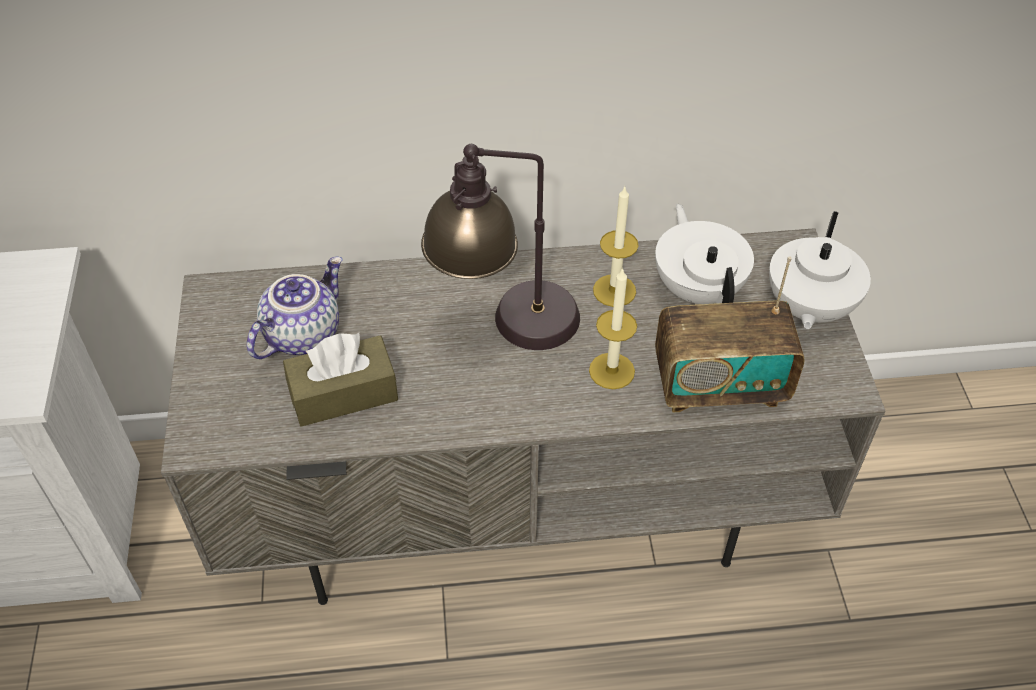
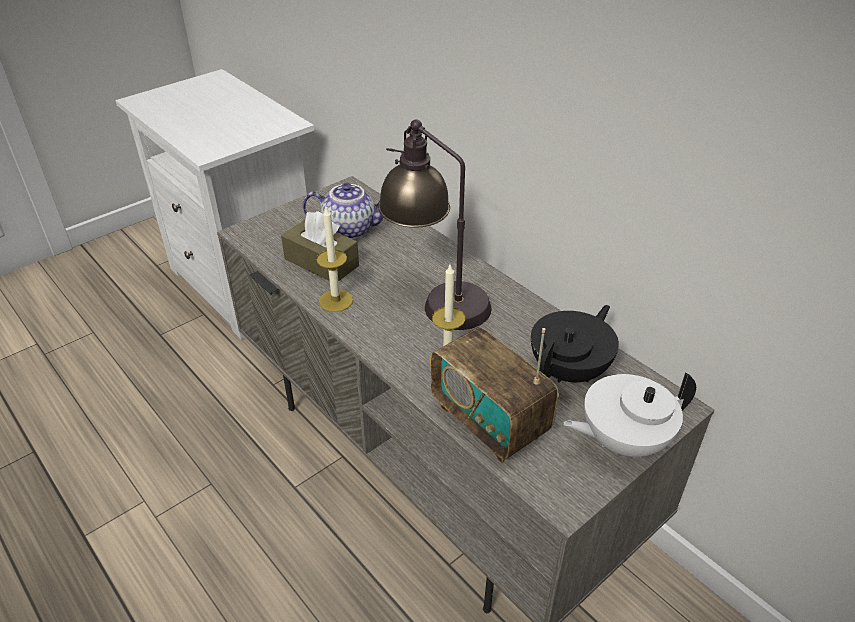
camera: 55 degrees right, 10 degrees down
(614, 290) = (520, 331): candle -> candle (336, 300)
(698, 288) = (570, 370): white teapot -> black teapot

